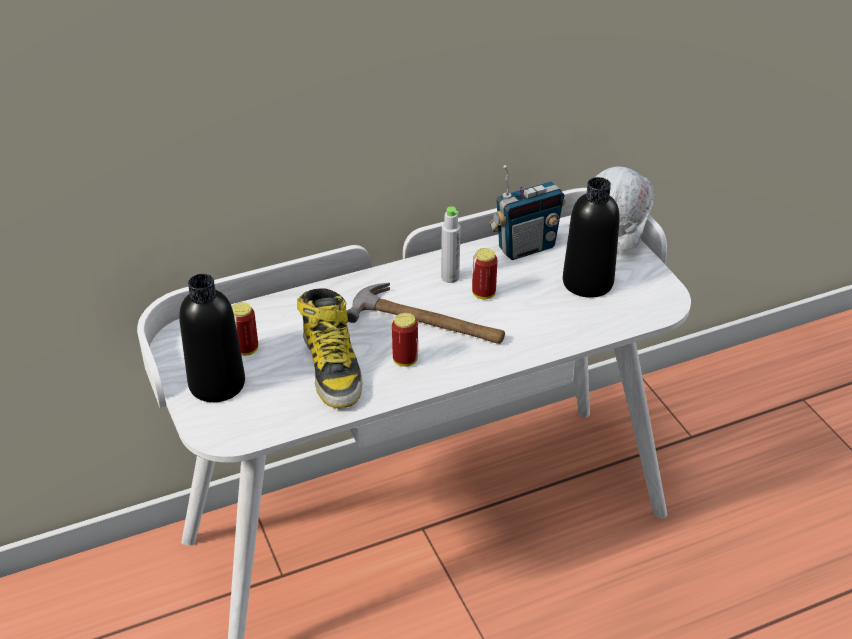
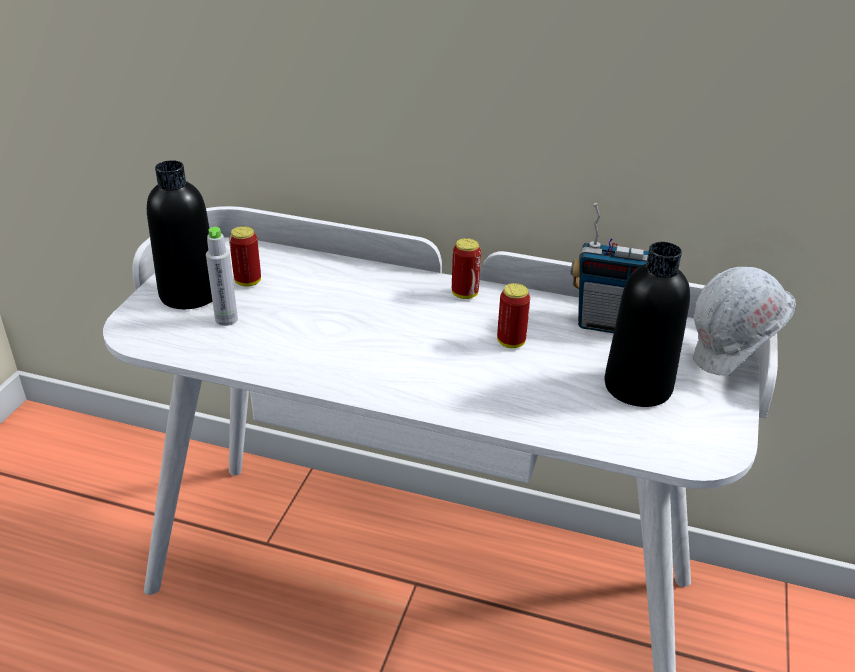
camera: 40 degrees right, 5 degrees down
(332, 367) = (291, 329): boot -> none
(405, 360) = (357, 358): can -> can (464, 294)
(428, 322) = (424, 339): hammer -> none
(450, 277) = (498, 313): grey bottle -> grey bottle (226, 319)

